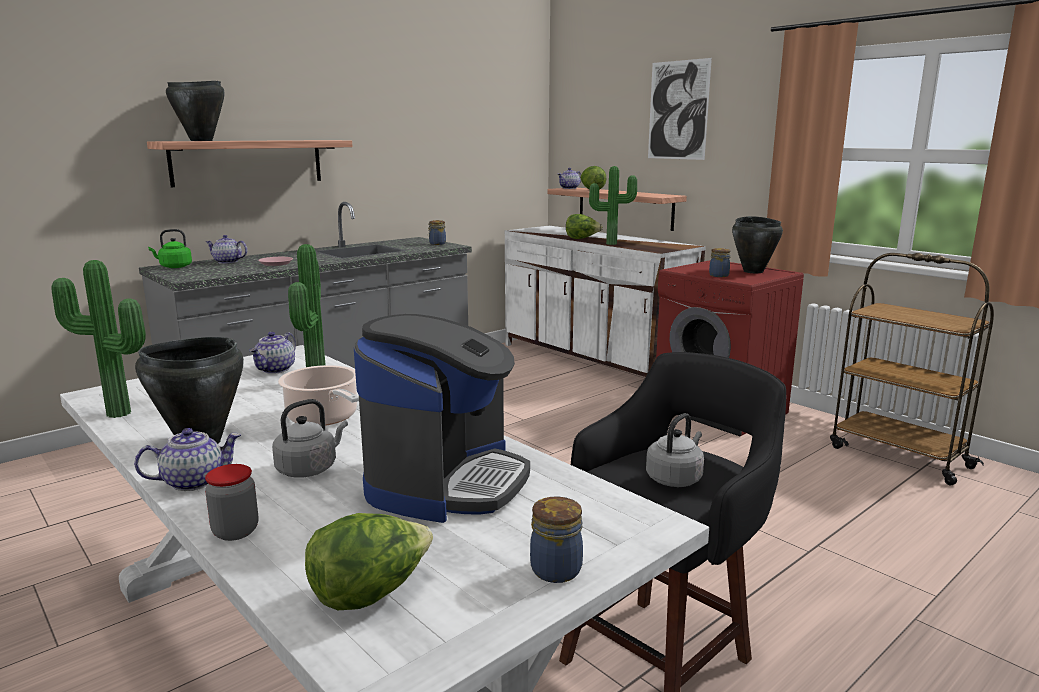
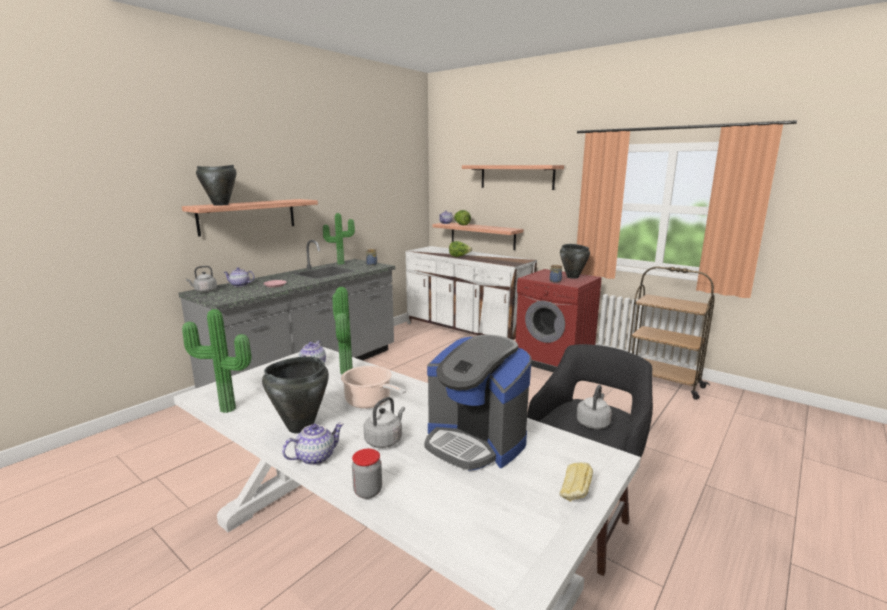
camera: 10 degrees left, 0 degrees up
(174, 267) = (204, 291): green kettle -> grey kettle
(370, 593) = (479, 525): lettuce -> none
(446, 482) = (475, 441): coffee machine -> coffee machine turned 120 degrees clockwise
(557, 568) = (575, 495): jar -> bread
(611, 243) = (479, 259): potted plant -> potted plant (340, 263)
(678, 110) = (516, 177): picture -> shelf

